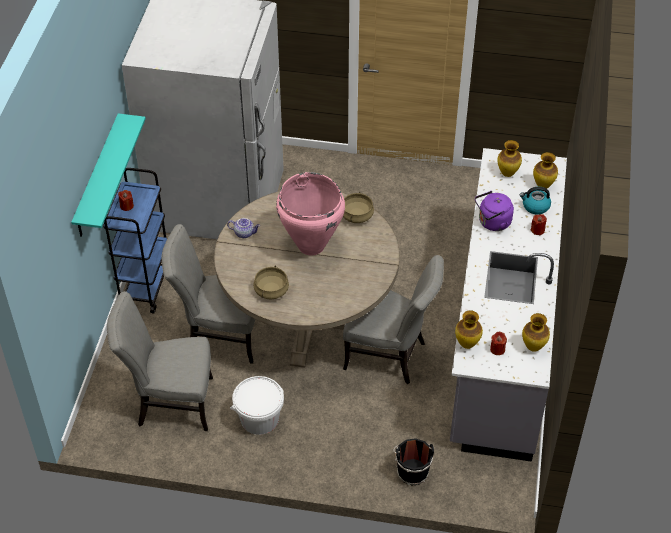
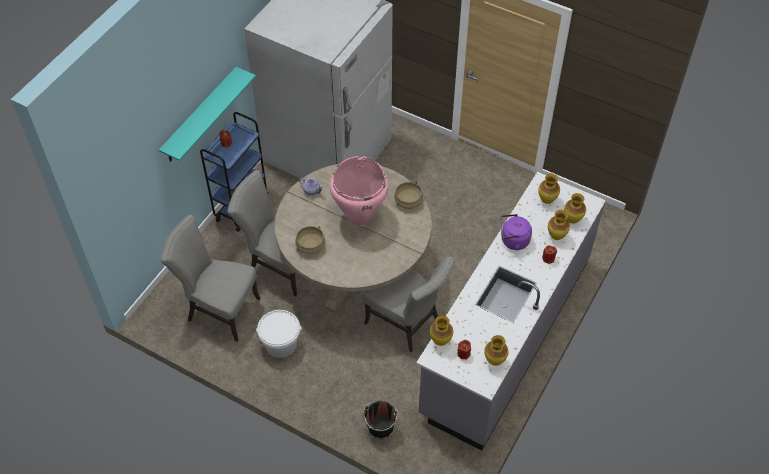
camera: 20 degrees right, 5 degrees up
(535, 206) = (556, 237): kettle -> vase

